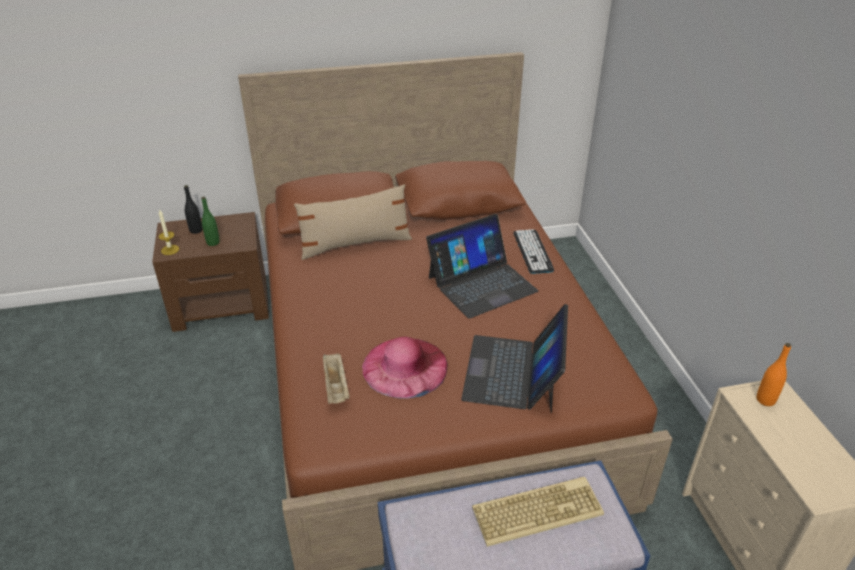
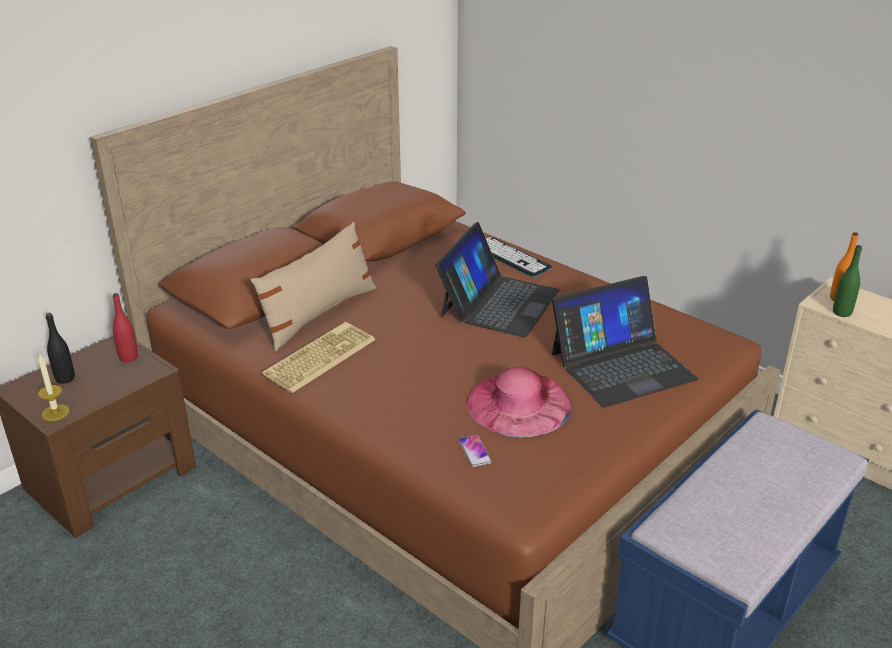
camera: 35 degrees left, 5 degrees down
(213, 242) = (108, 383): green bottle -> green bottle (842, 312)
(239, 230) = (128, 357): none -> red bottle
(336, 387) = (475, 451): beige tray -> phone
(513, 372) = (621, 365): laptop -> laptop turned 90 degrees counterclockwise
(537, 509) = (761, 467): keyboard -> keyboard (319, 357)

